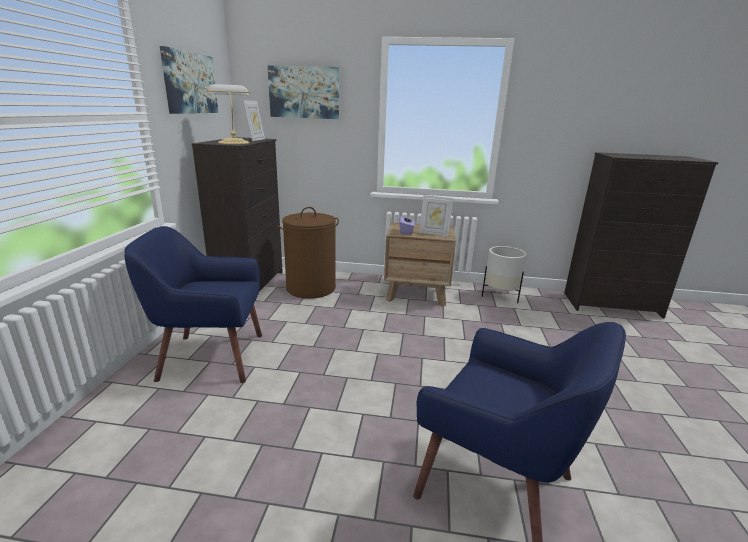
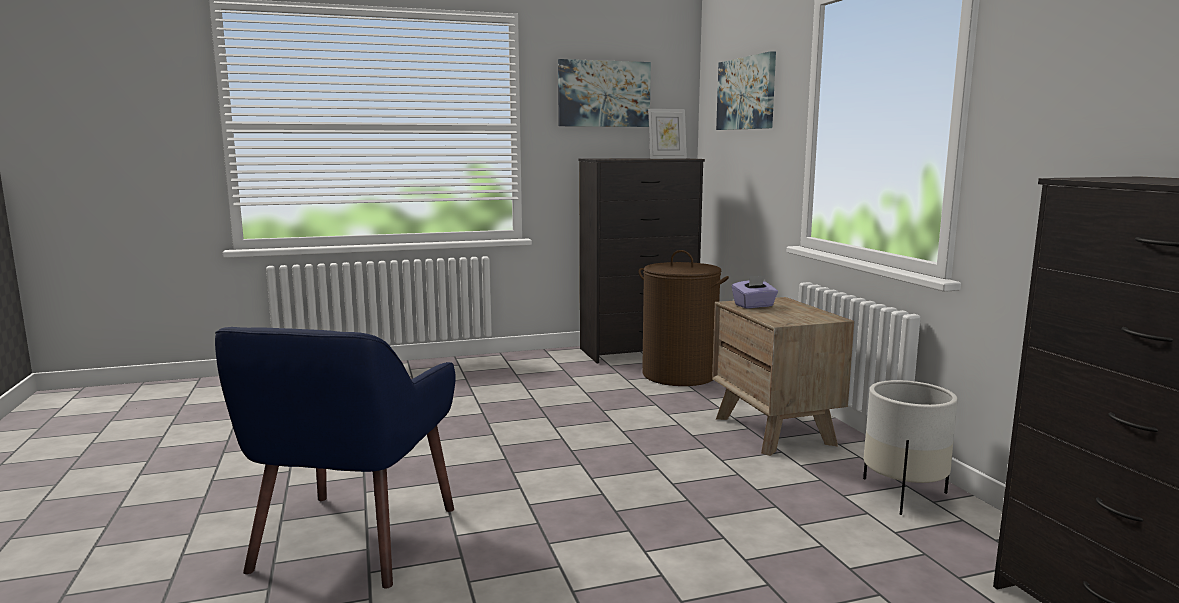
camera: 65 degrees right, 10 degrees down
(210, 357) = (473, 377): blue armchair -> none
(233, 142) = (617, 158): table lamp -> none
(434, 233) = (780, 316): picture frame -> none

